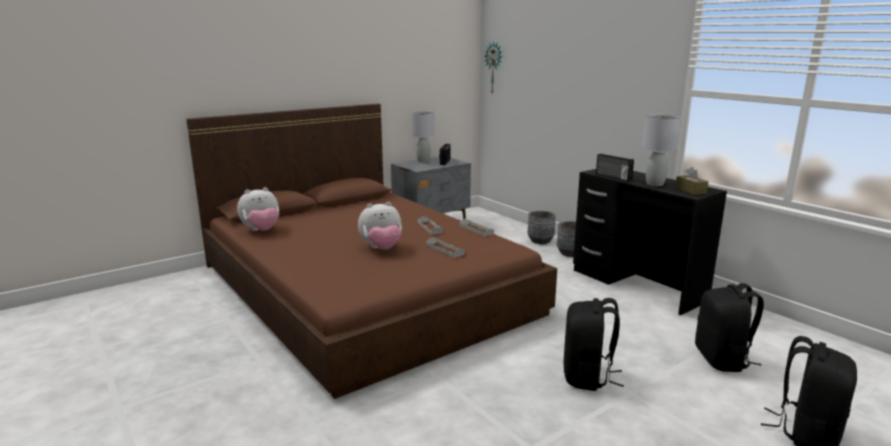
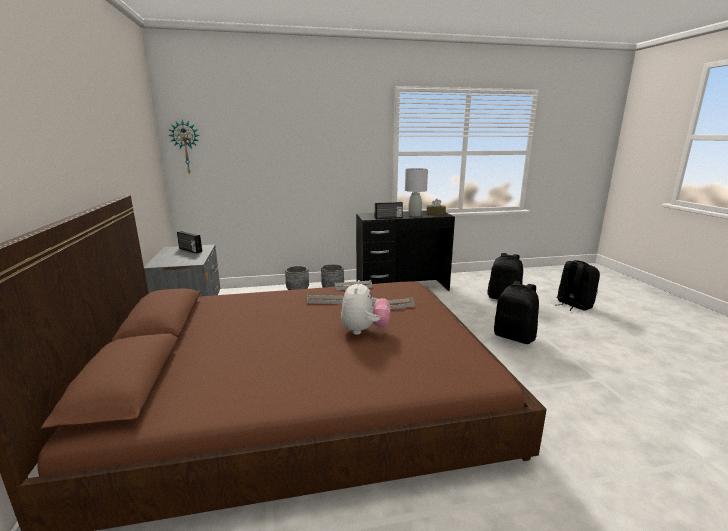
camera: 65 degrees left, 0 degrees up
(261, 230) = (206, 398): plush toy -> none
(423, 161) = (167, 256): grey table lamp -> none

